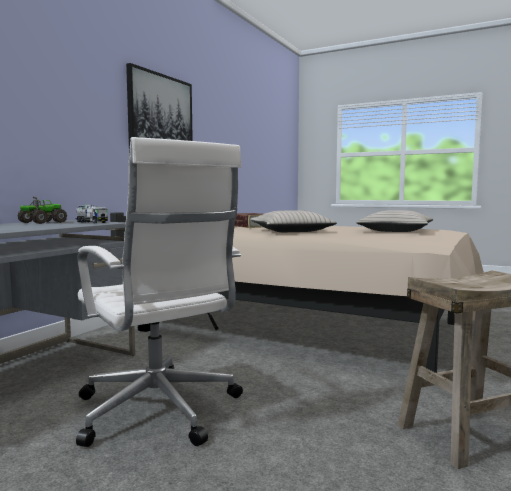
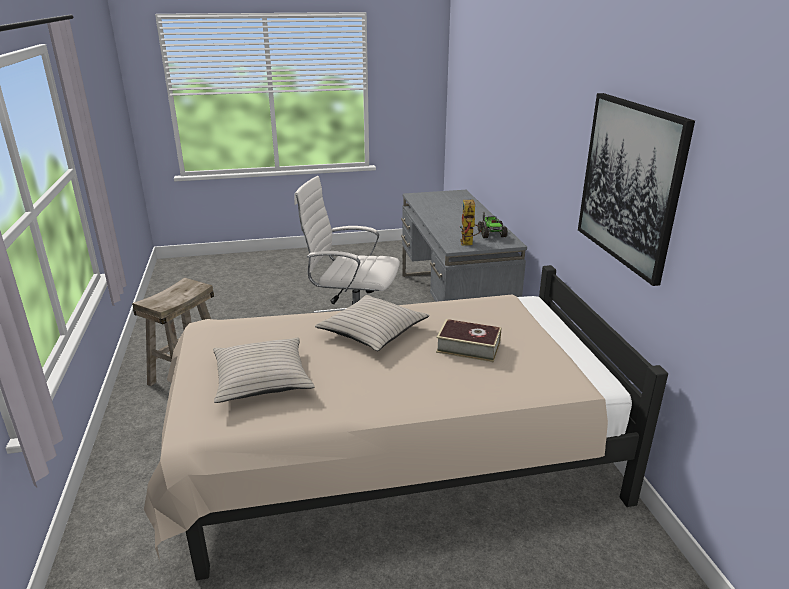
camera: 140 degrees right, 20 degrees up
(91, 222) = (468, 244): toy truck -> toy robot

